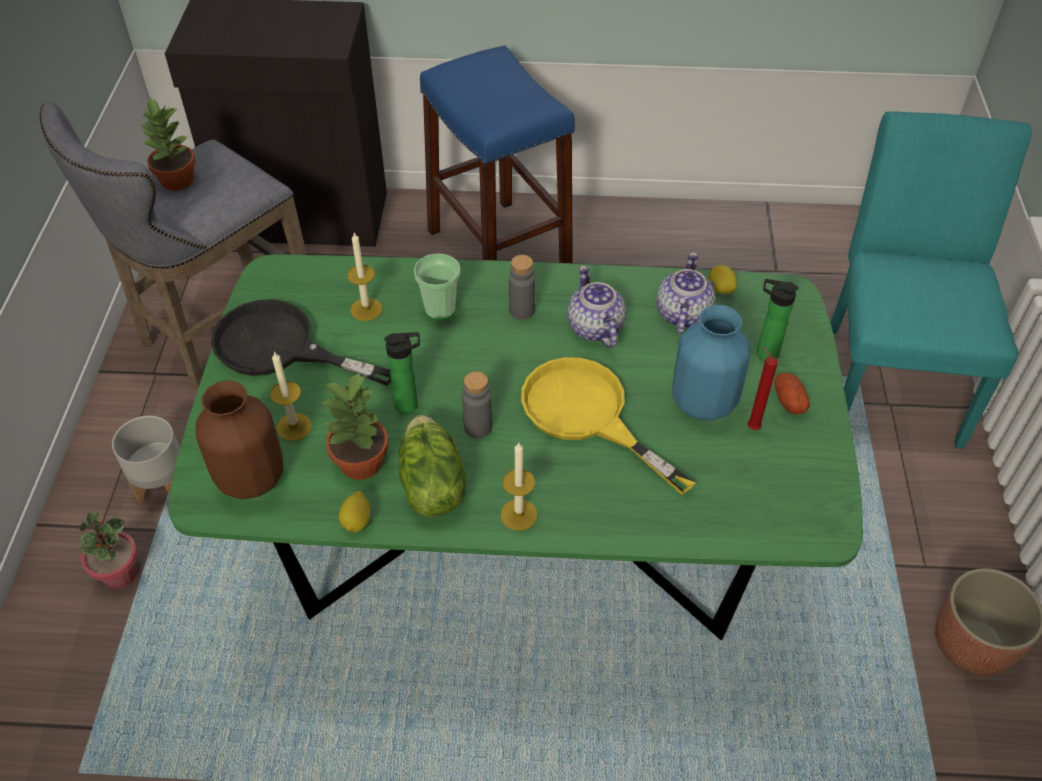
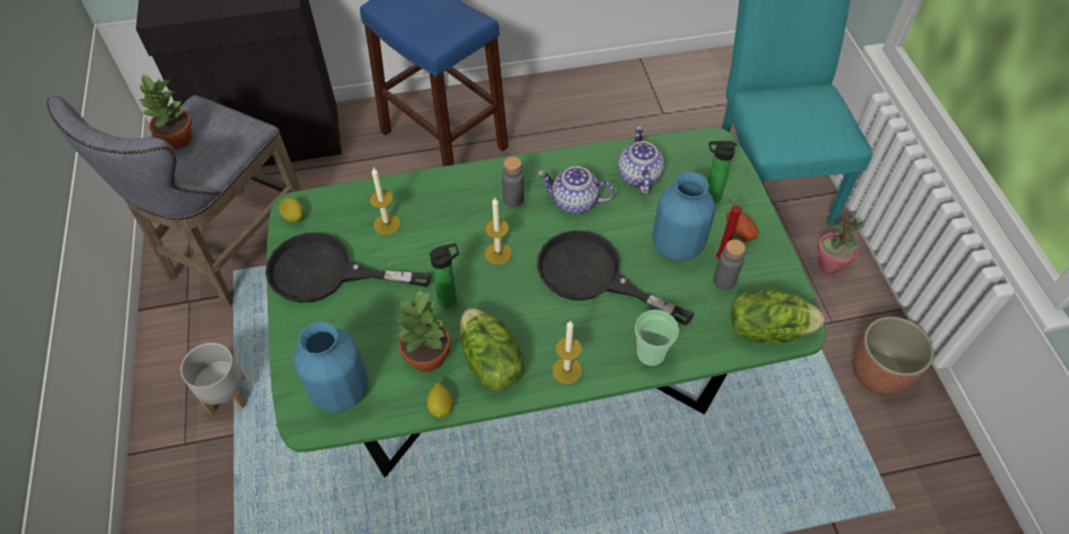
camera: 15 degrees left, 5 degrees up
(120, 574) = (215, 479): potted plant -> potted plant (829, 264)
(250, 477) = (339, 390): brown vase -> blue vase
(294, 427) = (361, 339): candle -> candle (498, 253)
(440, 309) = (447, 212): cup -> cup (650, 354)
(478, 427) = (511, 305): grey bottle -> grey bottle (724, 281)
(587, 415) = (593, 276): yellow frying pan -> black frying pan
(595, 328) = (575, 202): teapot -> teapot turned 45 degrees counterclockwise
(720, 290) = (661, 150): lemon -> lemon (294, 217)
(785, 522) = (767, 329): none -> lettuce

